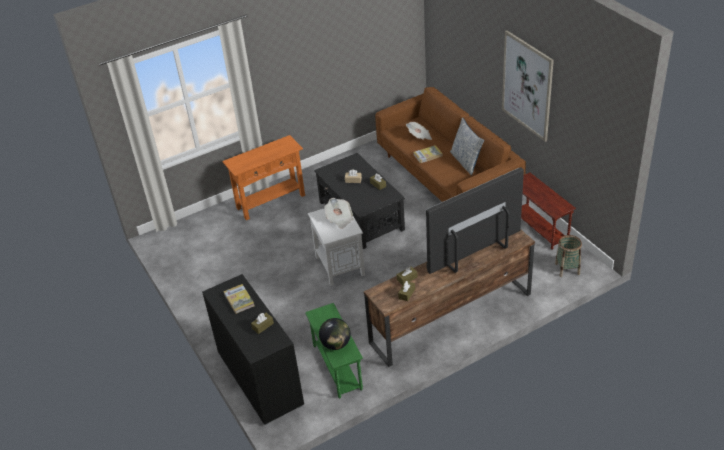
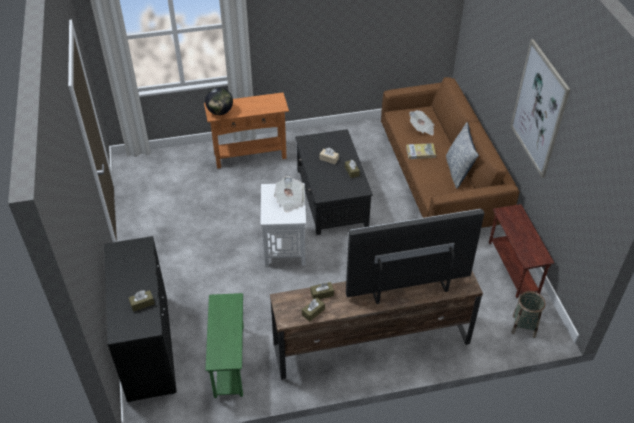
camera: 15 degrees right, 5 degrees up
(239, 300) = (134, 265): book -> none
(336, 344) = (222, 343): globe -> globe (220, 112)

